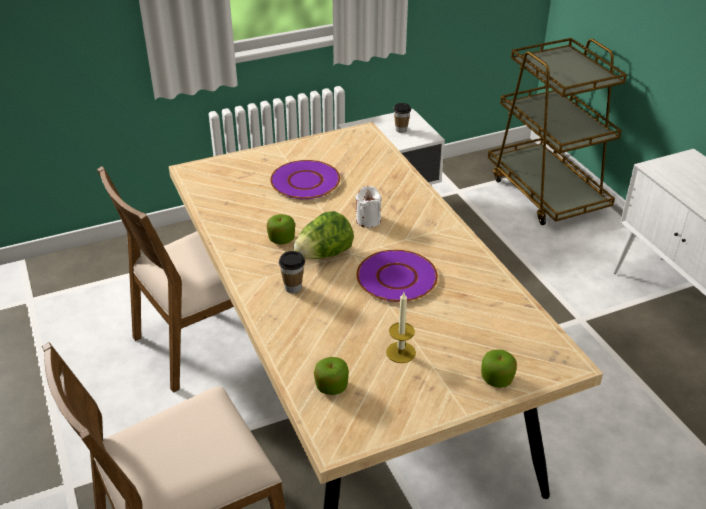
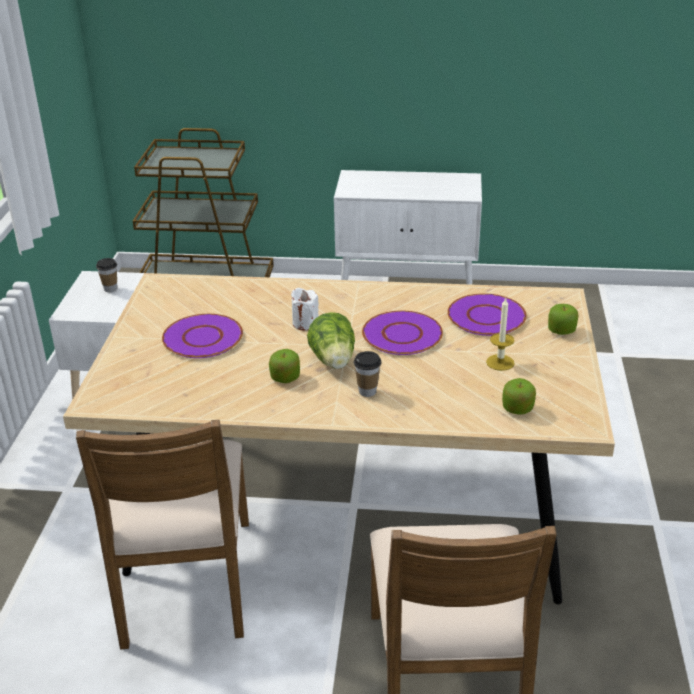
camera: 60 degrees left, 5 degrees down
(475, 319) = (486, 317): none -> purple plate

